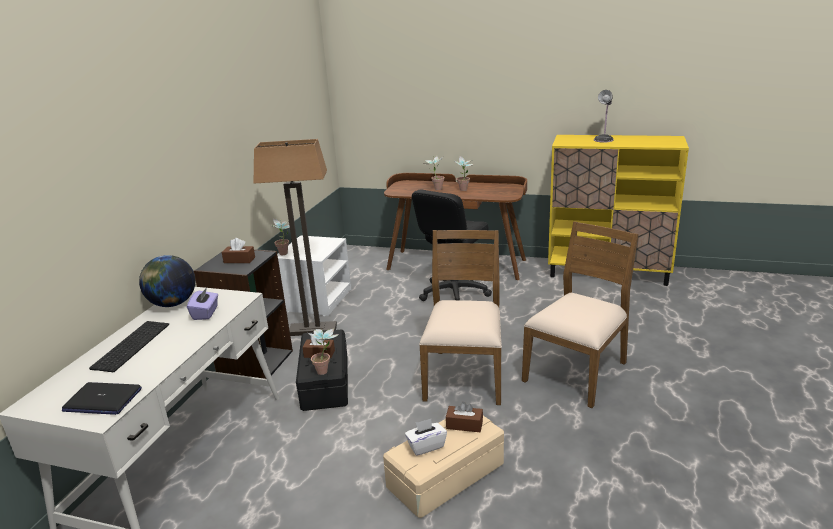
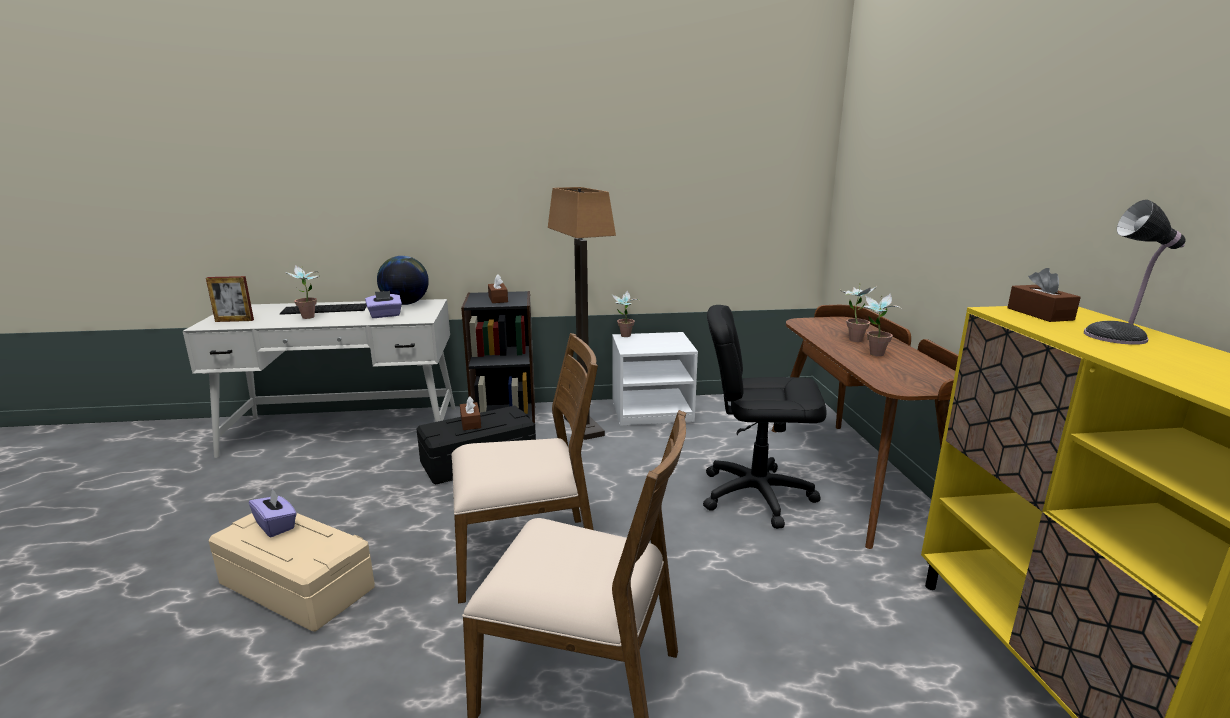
camera: 65 degrees right, 5 degrees down
(102, 400) = (234, 320): laptop -> picture frame
(326, 371) = (436, 434): potted plant -> potted plant (310, 318)
(426, 446) = (276, 525): white tissue box -> purple tissue box
(464, 425) = (317, 544): brown tissue box -> brown tissue box (1039, 314)

